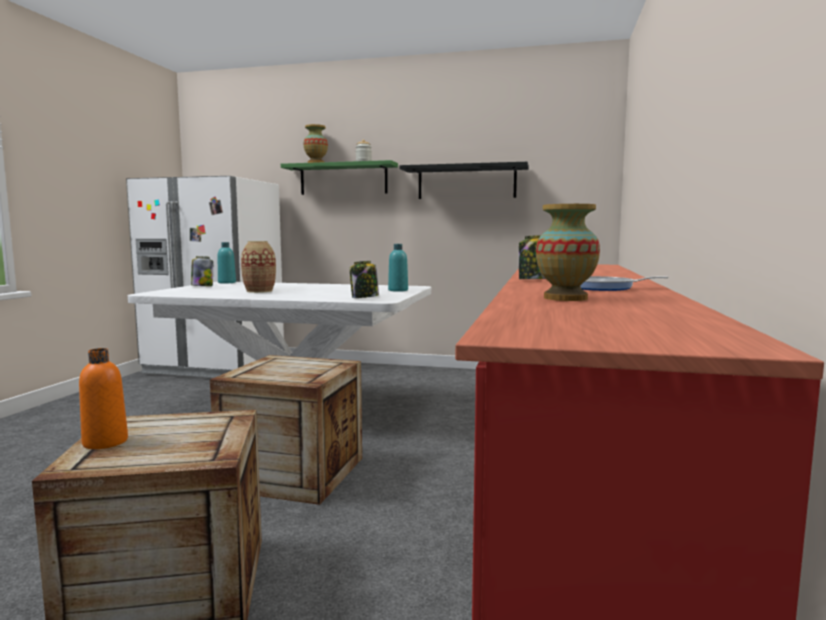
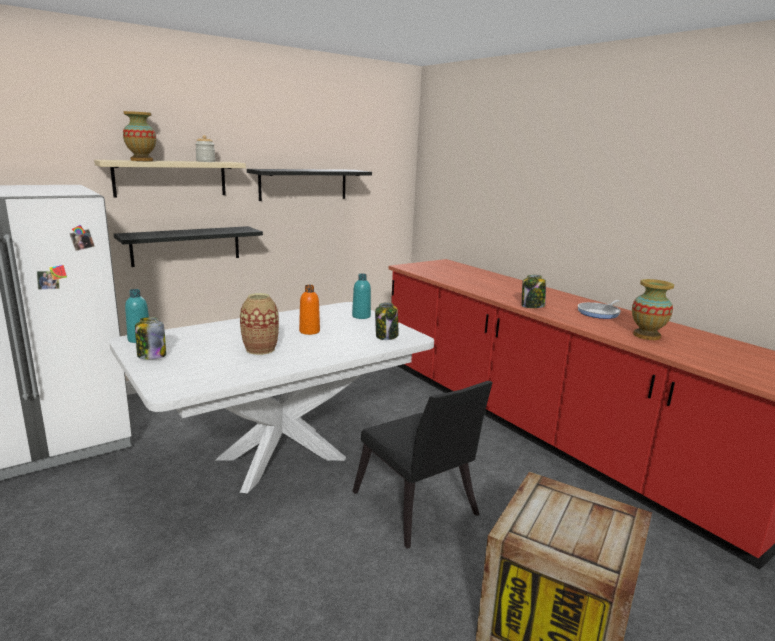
camera: 50 degrees left, 10 degrees up
(105, 442) = (564, 548): orange bottle -> orange bottle (309, 331)
(293, 473) = (417, 509): crate -> black chair
(343, 179) = (171, 178): green shelf -> beige shelf
(352, 237) = (186, 246): none -> black shelf

